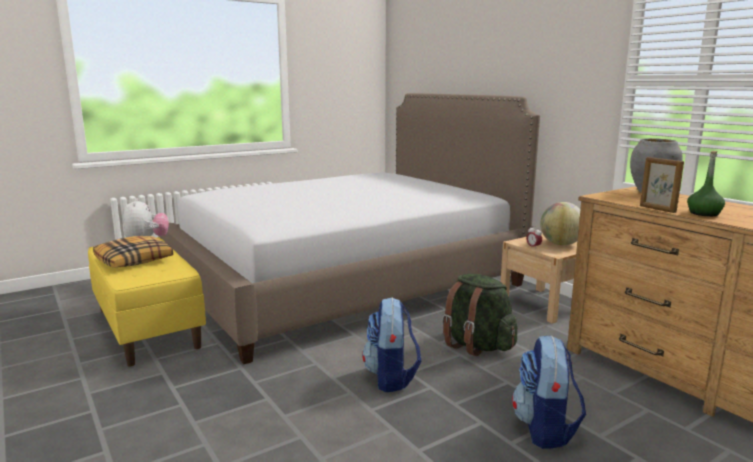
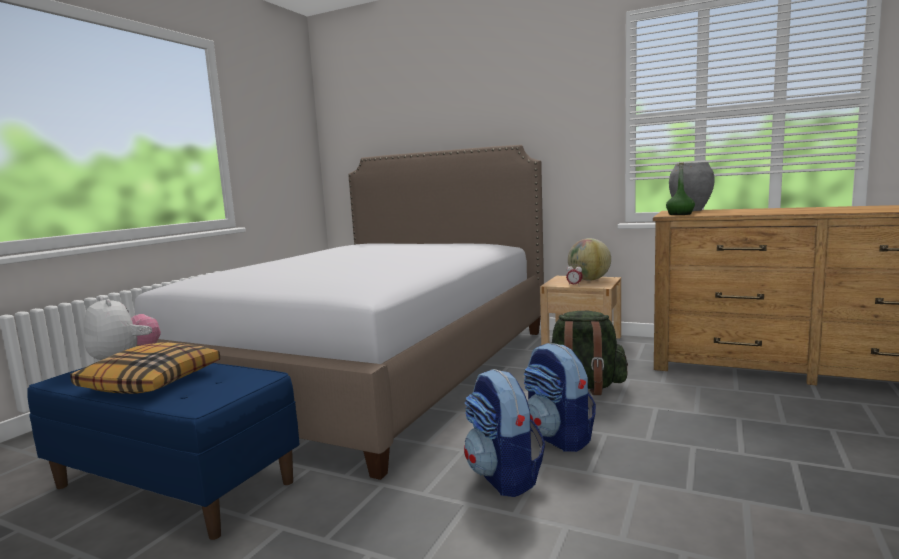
camera: 30 degrees left, 5 degrees down
(148, 328) = (175, 484): yellow bench -> blue bench
(545, 429) = (744, 433): backpack -> backpack (504, 477)
(657, 209) = (737, 214): picture frame -> none
(704, 213) = (773, 212): green bottle -> green bottle (680, 214)

